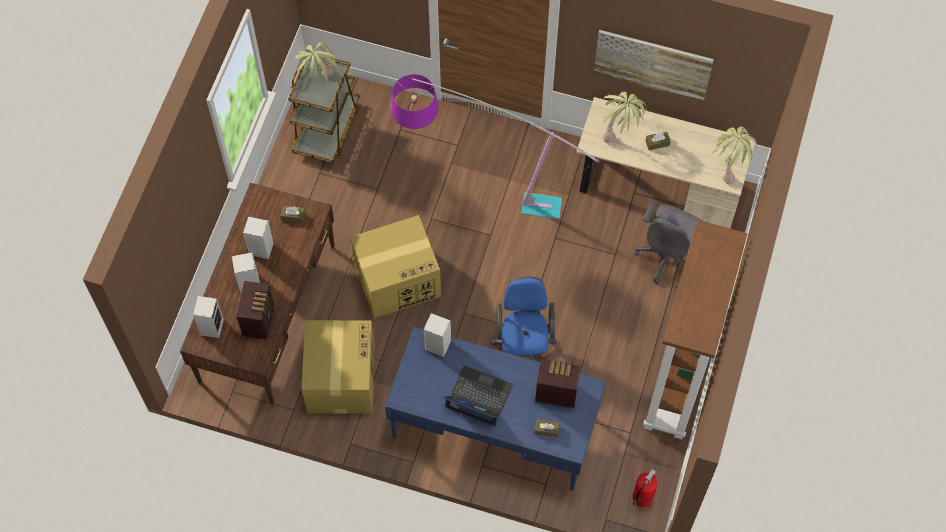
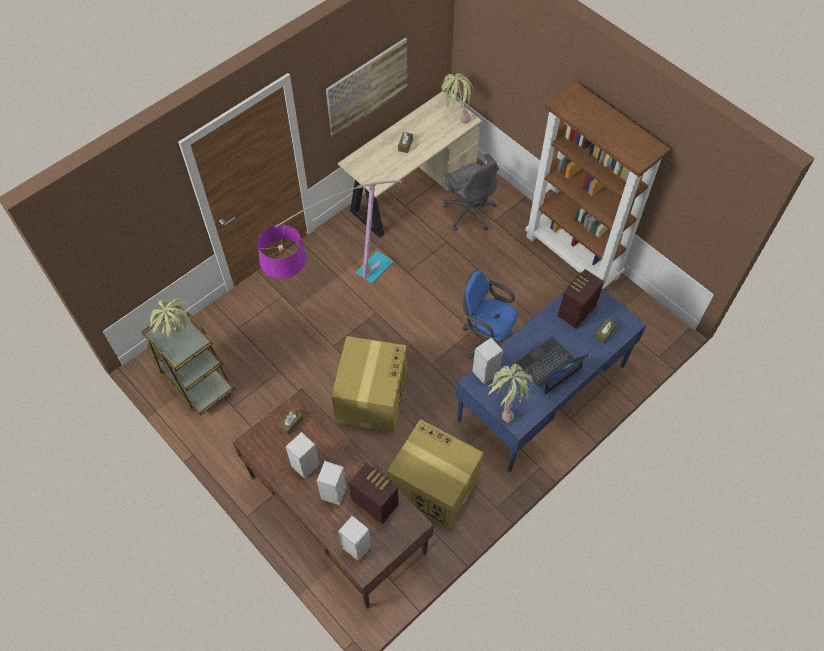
camera: 60 degrees left, 5 degrees down
(620, 132) = (380, 162): potted plant -> potted plant (506, 404)
(642, 498) = (653, 325): fire extinguisher -> none

